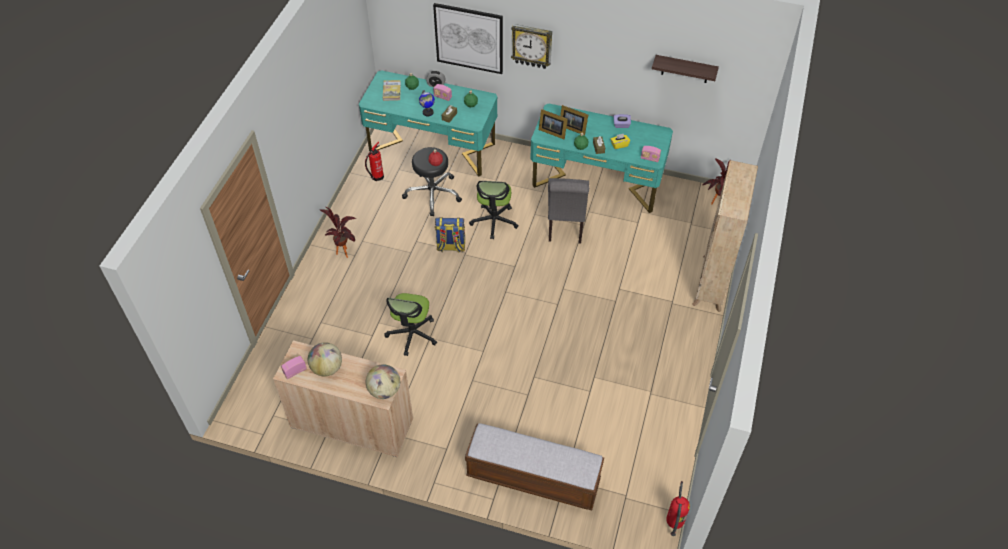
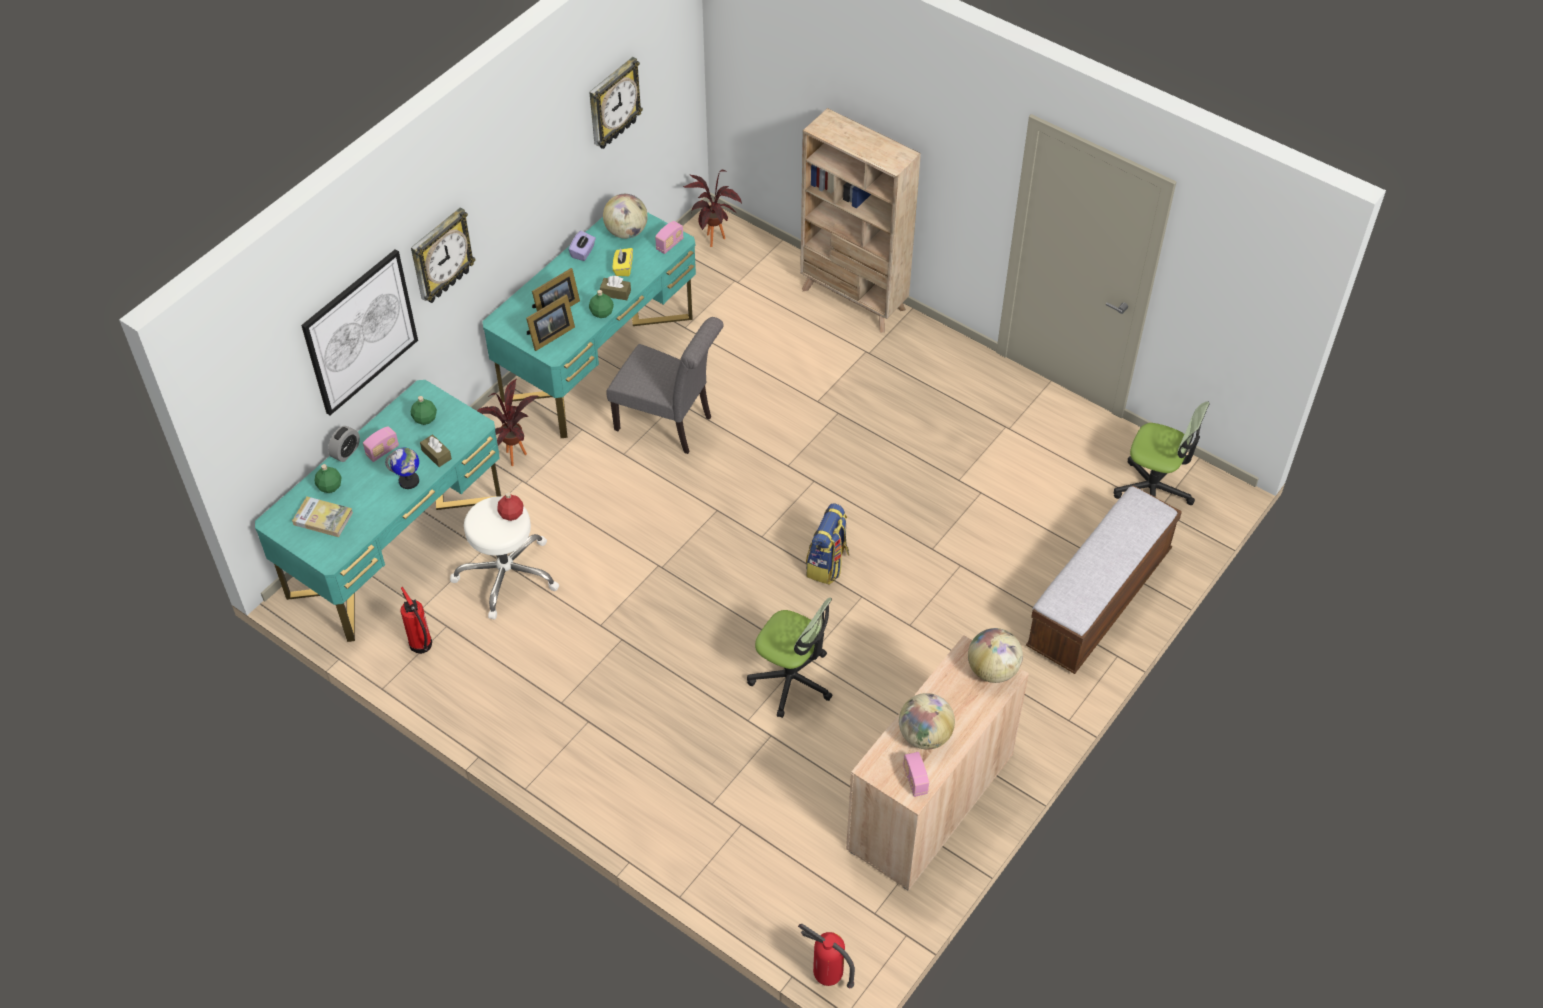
camera: 70 degrees left, 0 degrees up
(344, 250) = (569, 734): potted plant -> potted plant (509, 455)
(433, 193) = (506, 574): black stool -> white stool
(450, 246) = (636, 581): backpack -> backpack (827, 564)
(494, 221) = (611, 509): office chair -> office chair (1153, 490)
(648, 138) = (626, 232): none -> globe
(673, 522) = (1208, 472): fire extinguisher -> fire extinguisher (827, 977)
(685, 69) = (613, 104): shelf -> wall clock

